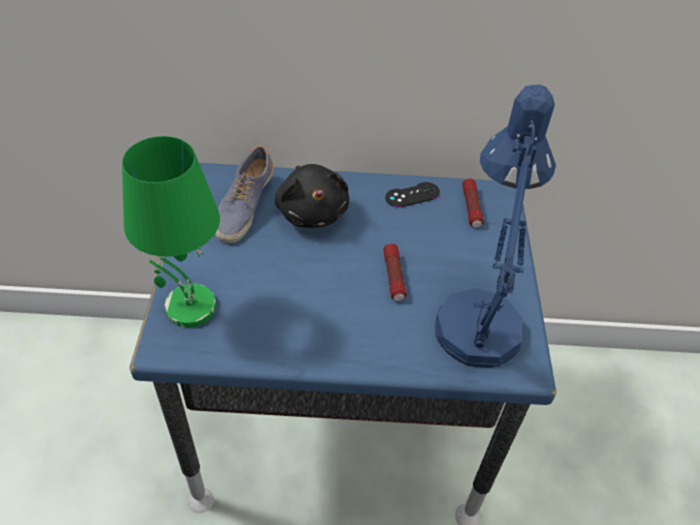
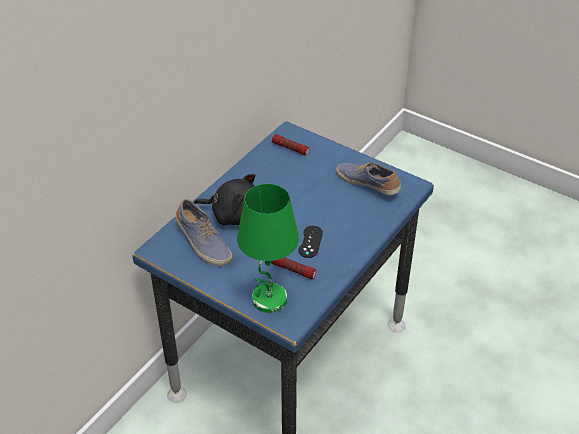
camera: 55 degrees left, 5 degrees down
(394, 277) = (316, 203): flashlight -> flashlight (294, 270)
(412, 195) = (259, 166): black game controller -> black game controller (310, 242)
(479, 315) = (368, 184): blue table lamp -> shoe

